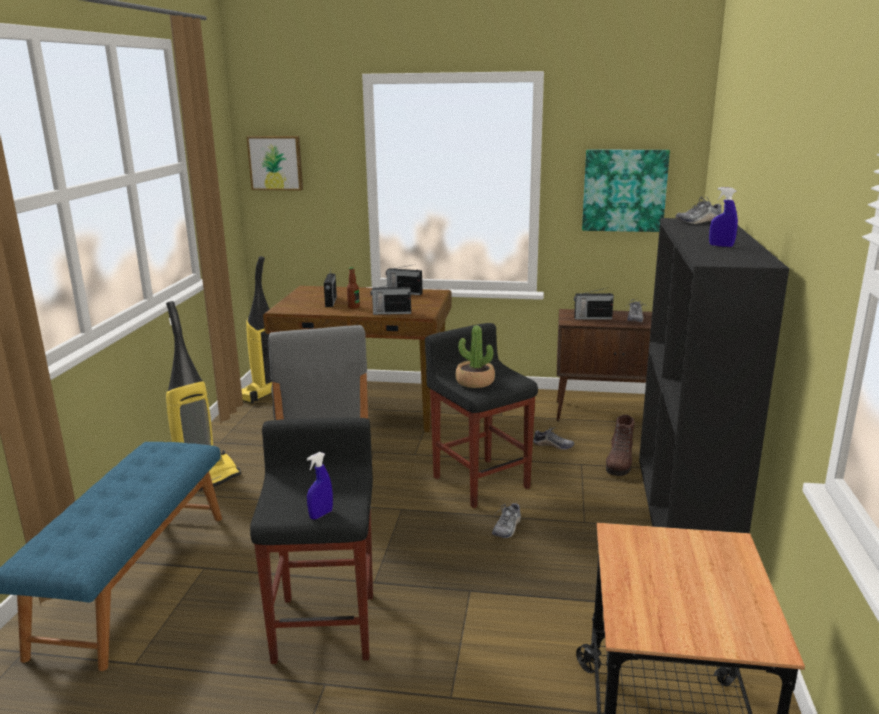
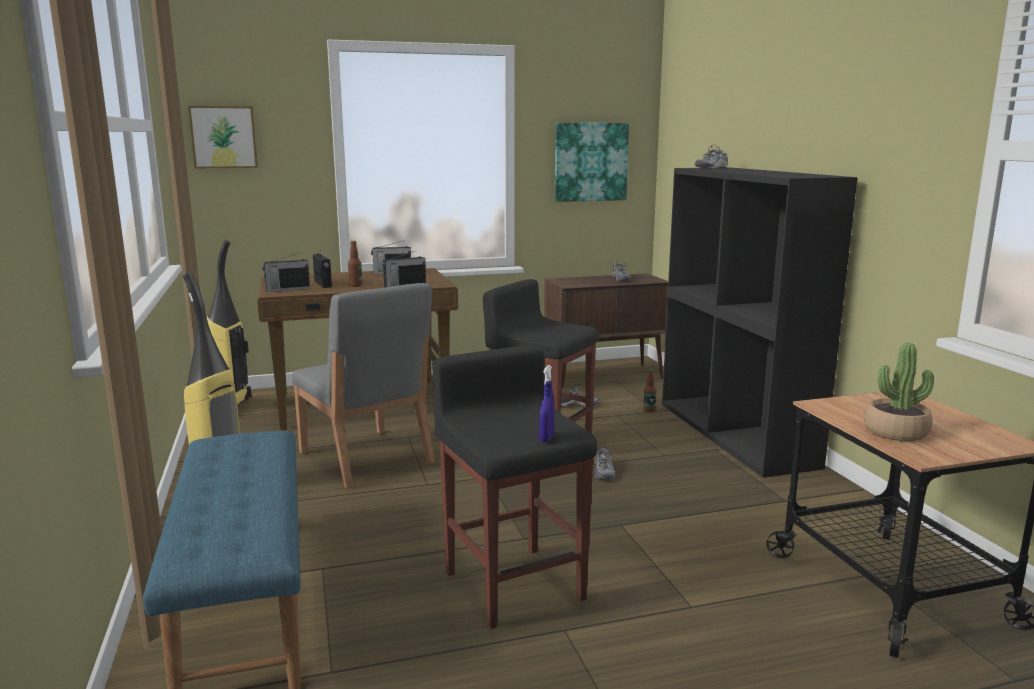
camera: 25 degrees left, 5 degrees down
(475, 382) = (543, 332): potted plant -> potted plant (896, 432)
(592, 318) = (584, 282): radio -> radio (287, 289)
(619, 464) = (649, 410): brown boot -> bottle
(721, 246) = (773, 173): blue spray bottle -> none

